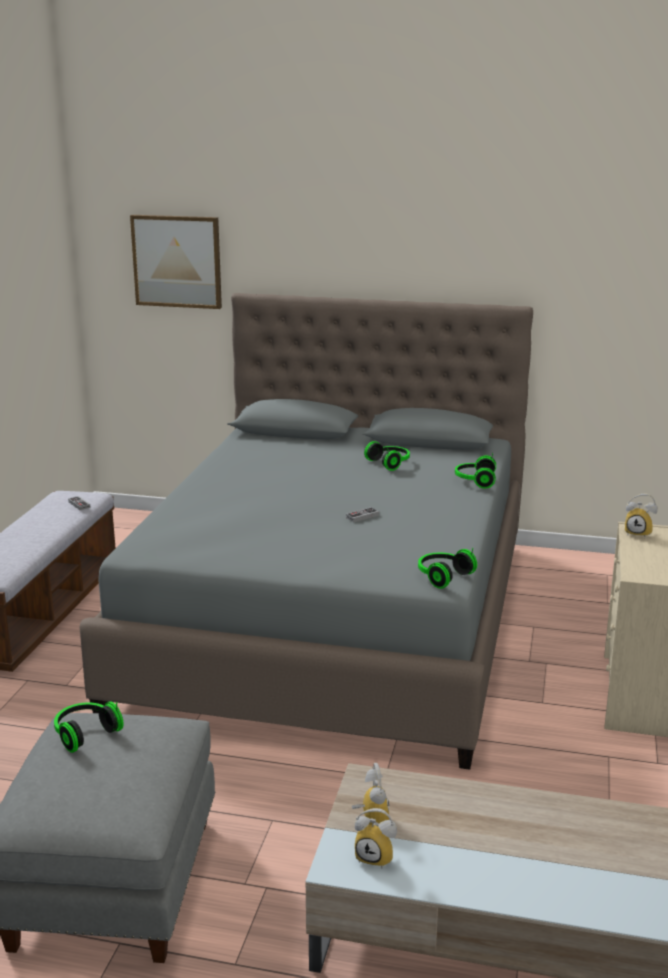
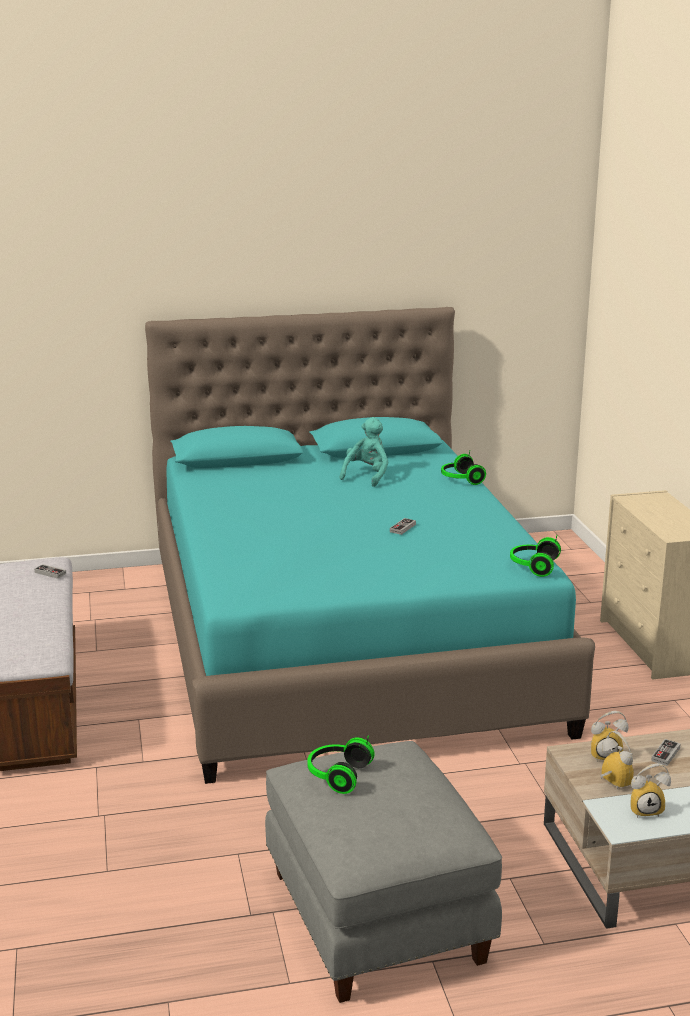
camera: 25 degrees left, 0 degrees up
(177, 261) = (75, 292): picture -> none
(335, 620) = (345, 641): grey bed -> turquoise bed
(390, 463) = (367, 476): headphones -> turquoise plush toy
(459, 805) = (665, 754): none -> game controller
(639, 533) = (637, 501): alarm clock -> alarm clock (606, 755)

